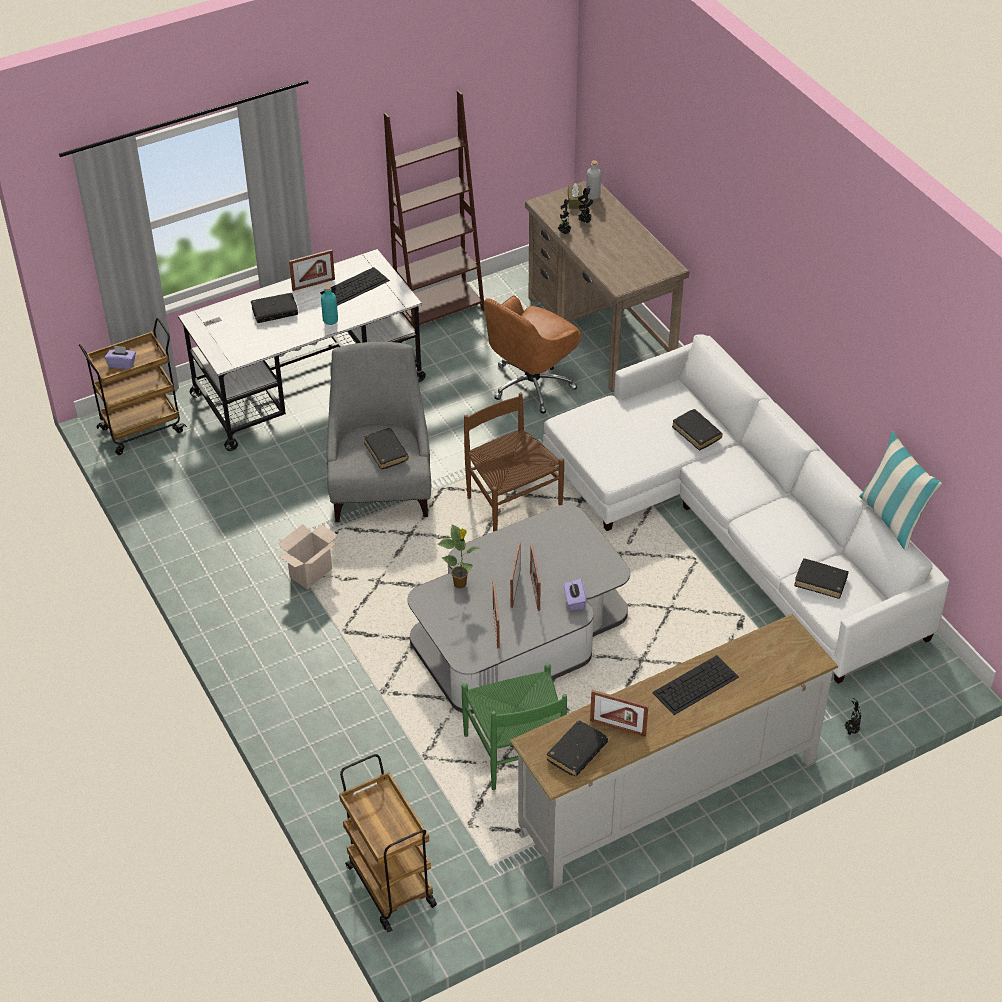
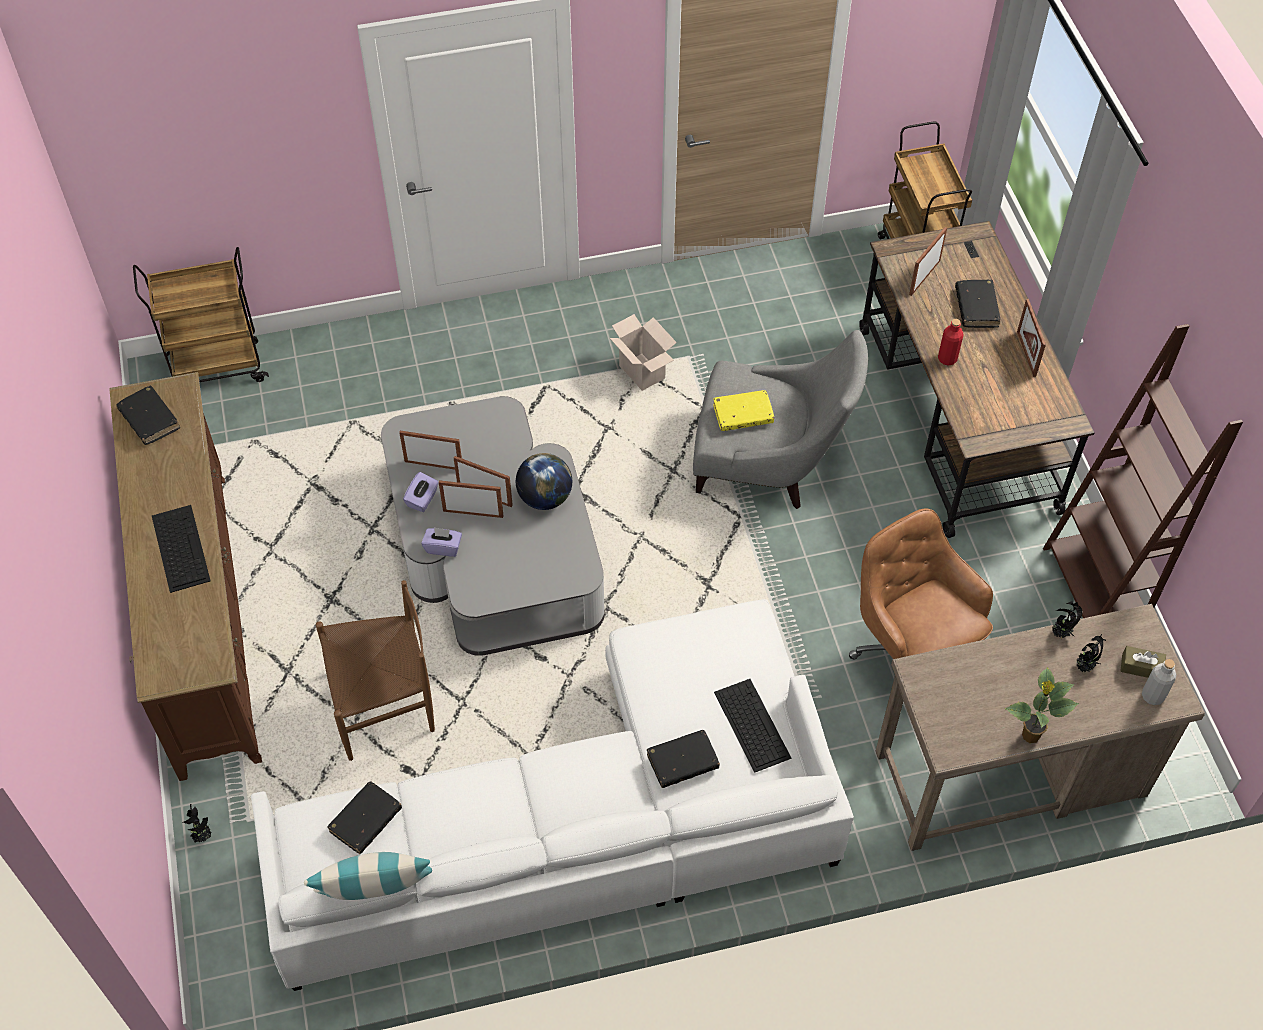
camera: 105 degrees right, 10 degrees up
(122, 364) = (924, 176): purple tissue box -> purple tissue box (422, 499)
(308, 388) = (957, 418): white desk -> brown desk
(330, 320) = (947, 358): turquoise bottle -> red bottle
(354, 287) = (1012, 393): keyboard -> keyboard (751, 724)
(386, 452) = (743, 415): black book -> yellow book
(460, 584) = (511, 447): potted plant -> potted plant (1030, 736)
(503, 552) = (545, 497): none -> globe
(511, 505) = (690, 580): brown chair -> brown chair (384, 705)
(517, 753) = (321, 500): green chair -> none
(617, 728) = (161, 462): picture frame -> picture frame (924, 277)
(667, 796) = (206, 619): grey cabinet -> brown cabinet

